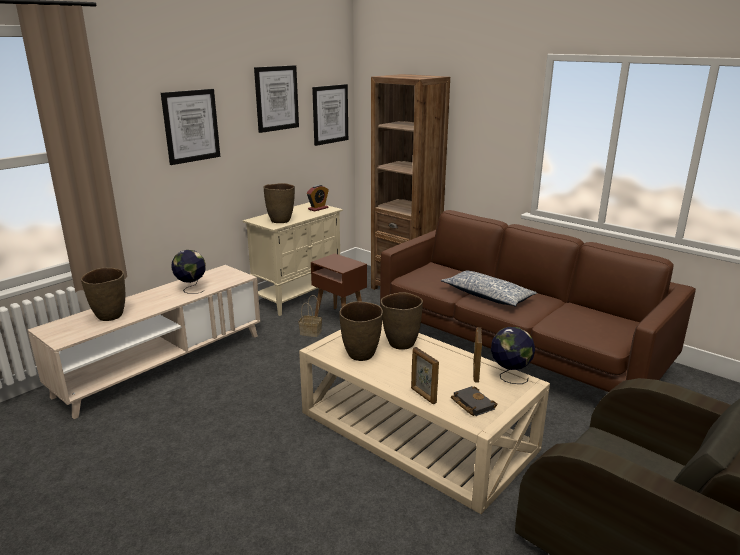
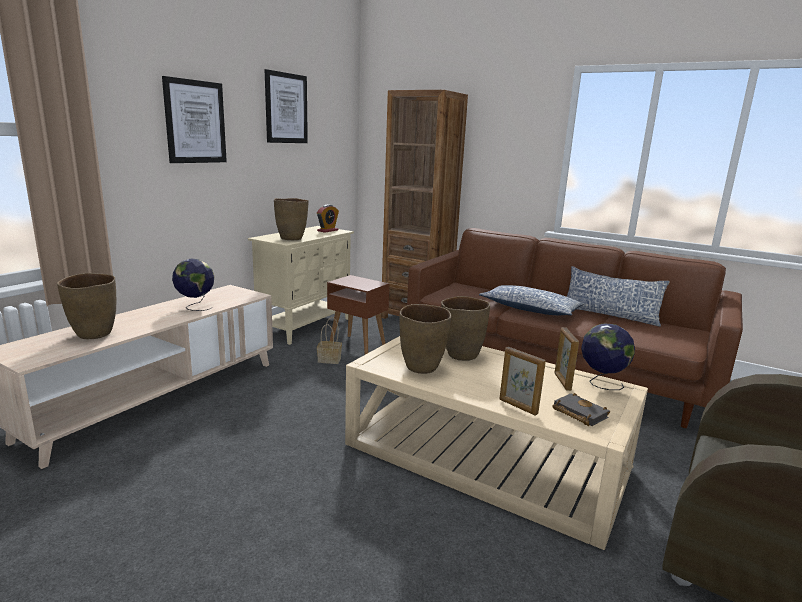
camera: 10 degrees left, 5 degrees down
(330, 114) = (337, 135): picture -> none
(562, 303) = (609, 314): none -> pillow

